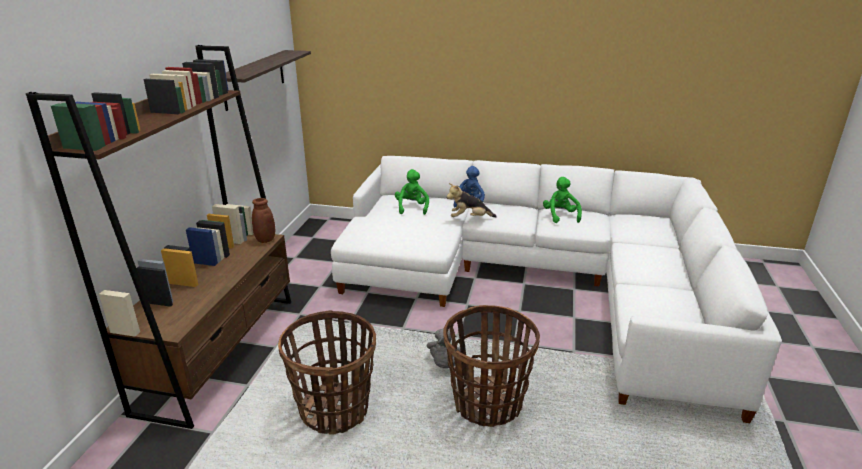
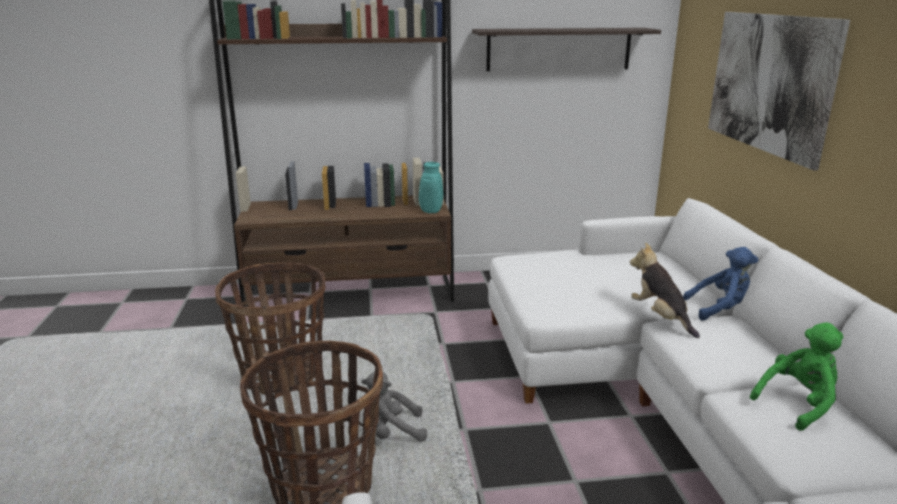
camera: 70 degrees right, 5 degrees down
(265, 241) = (429, 212): brown vase -> turquoise vase
(412, 208) = (634, 271): green plush toy -> none
(417, 75) = (769, 83): none -> picture

